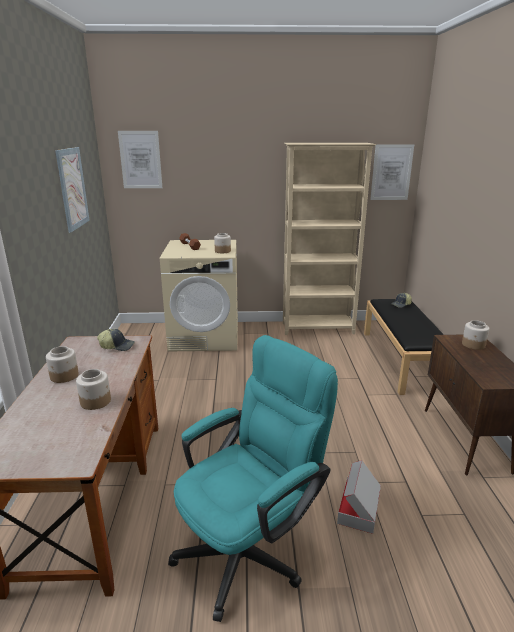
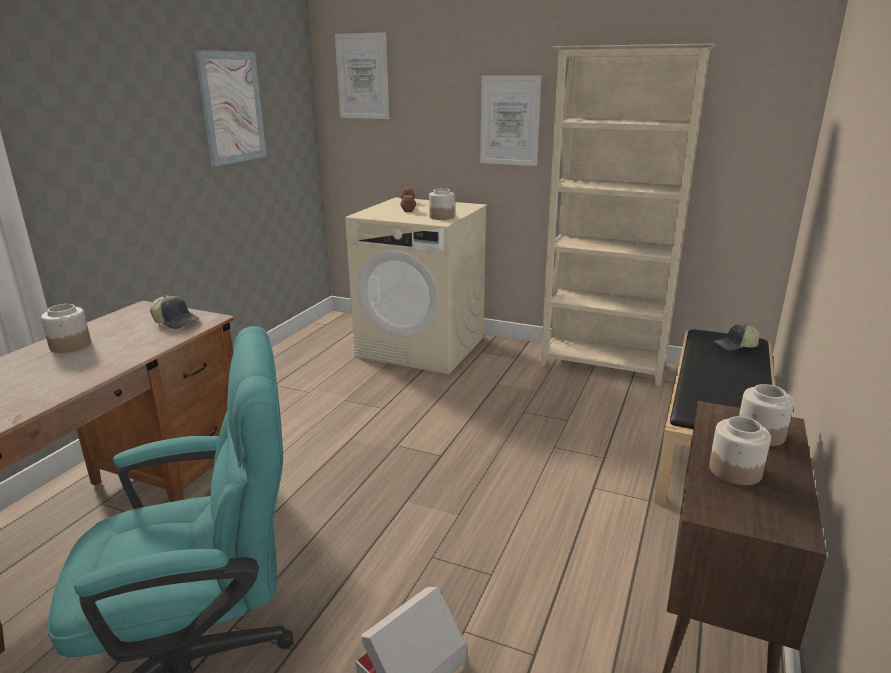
camera: 25 degrees right, 0 degrees up
(96, 401) = (55, 383): jar -> jar (735, 471)
(391, 172) = (765, 102): picture -> picture (509, 121)

